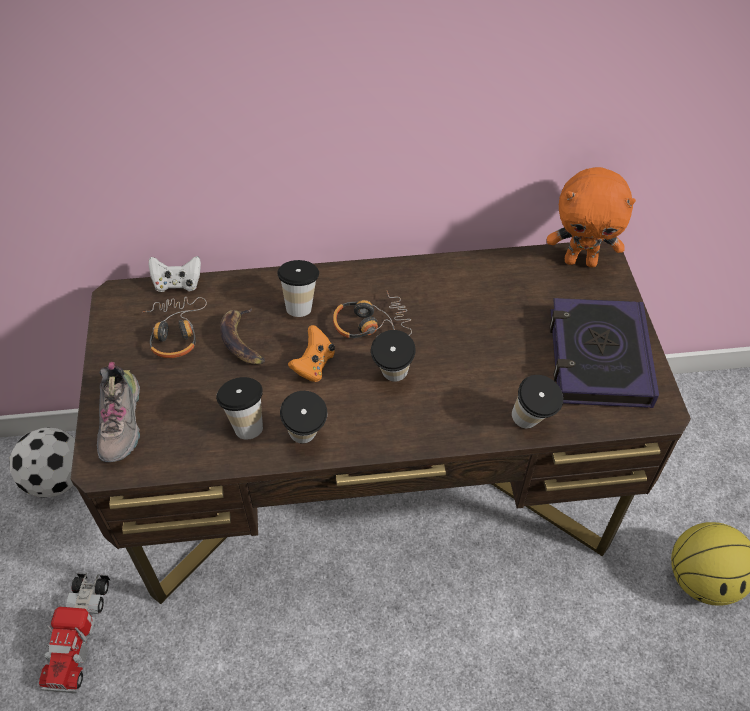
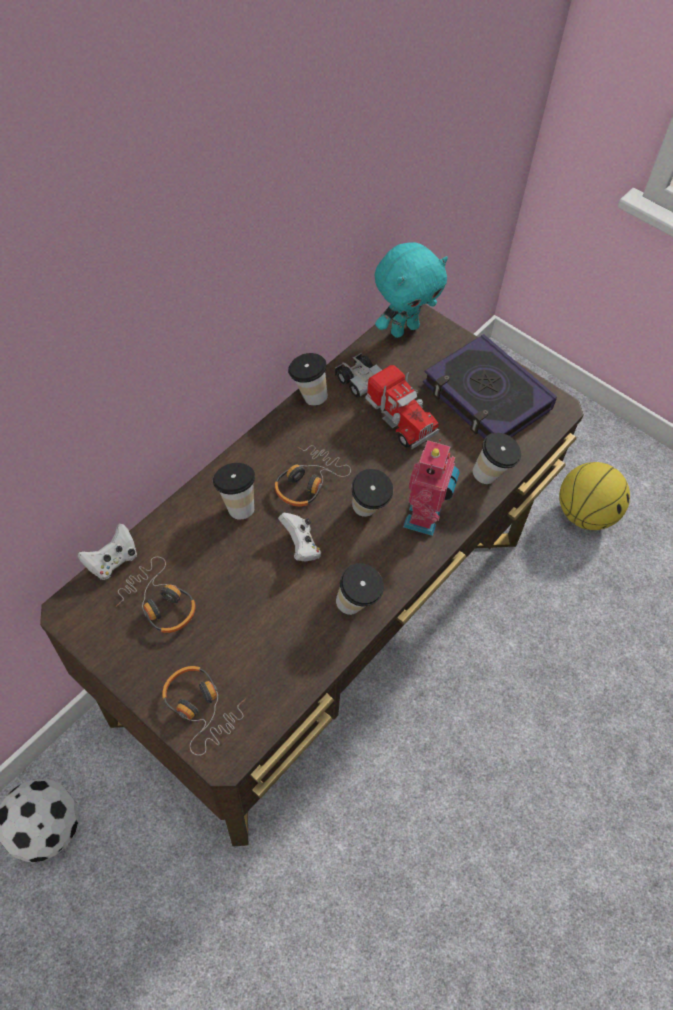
camera: 45 degrees left, 5 degrees up
(79, 633) = (205, 926): toy truck -> toy truck (384, 405)
(122, 423) = (201, 708): shoe -> headphones
(242, 340) = (222, 568): banana -> none
(246, 423) = (300, 630): cup -> cup (308, 396)
(314, 365) = (301, 546): orange game controller -> white game controller
(434, 415) = (425, 518): none -> toy robot
(581, 261) = (404, 329): orange plush toy -> turquoise plush toy

